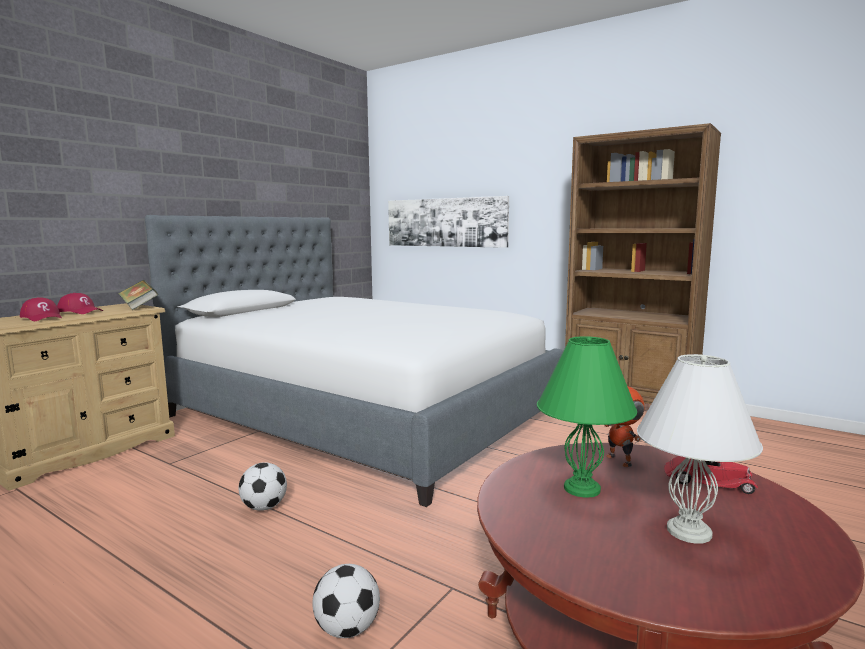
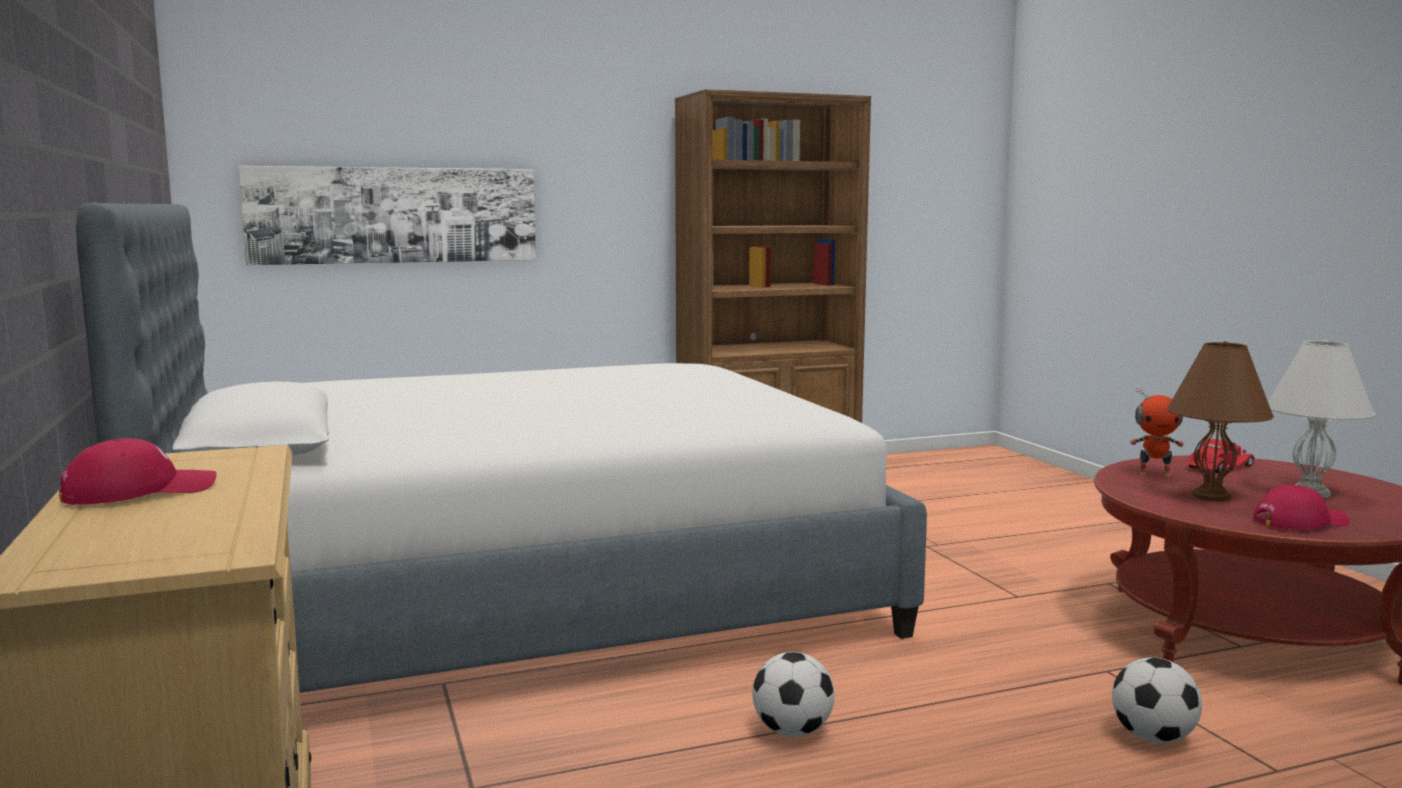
camera: 55 degrees left, 0 degrees up
(42, 317) = (165, 518): red cap -> red cap (1300, 521)
(139, 307) = (218, 455): book -> none
(583, 489) = (1212, 496): green table lamp -> brown table lamp

